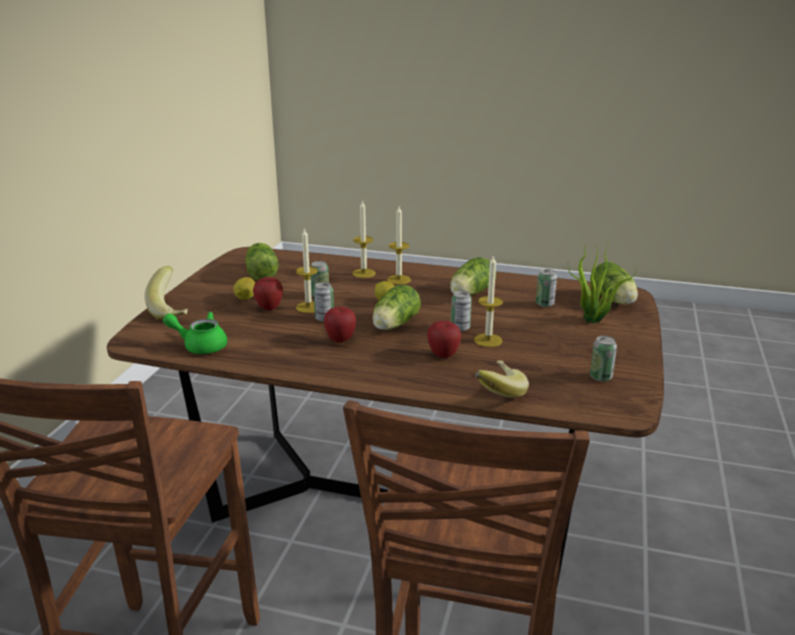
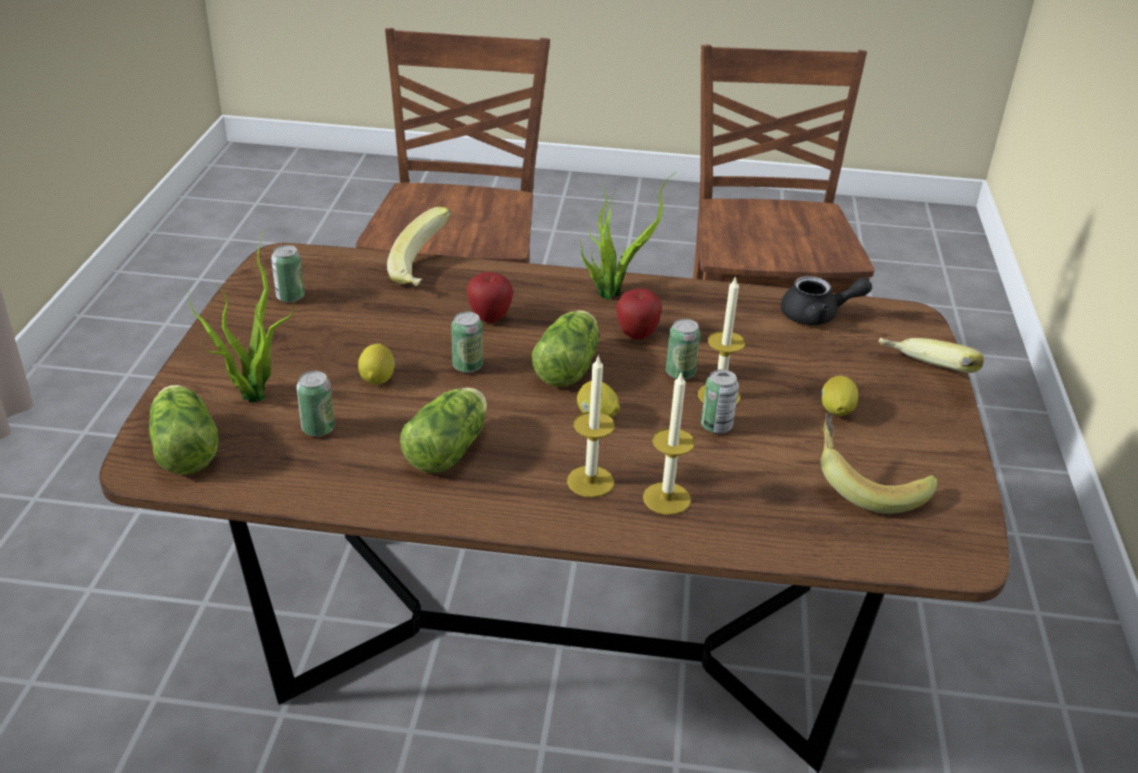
camera: 170 degrees right, 10 degrees up
(200, 345) = (817, 316): green teapot -> black teapot
(261, 273) = (866, 484): lettuce -> banana
(269, 308) = (780, 390): apple -> none
(344, 369) = (611, 292): none -> potted plant
(488, 340) = (427, 345): candle -> none
(517, 324) = (378, 378): none -> lemon

